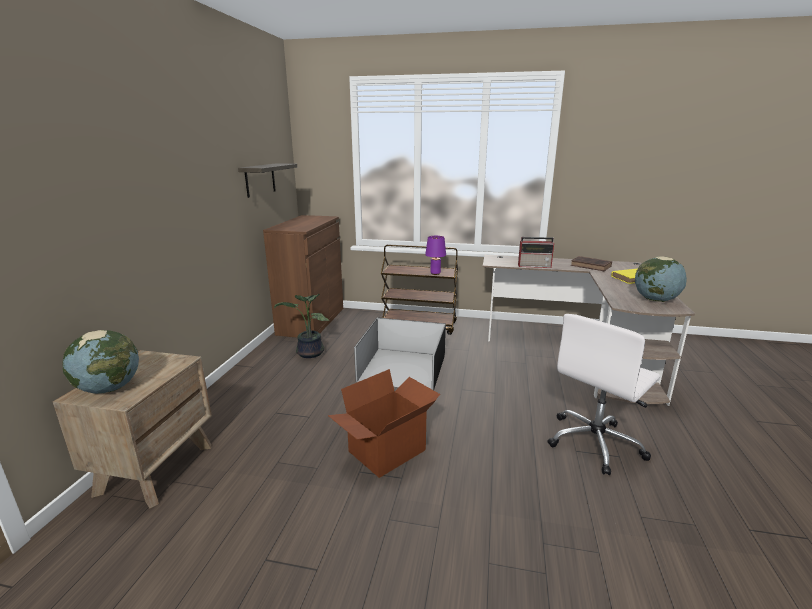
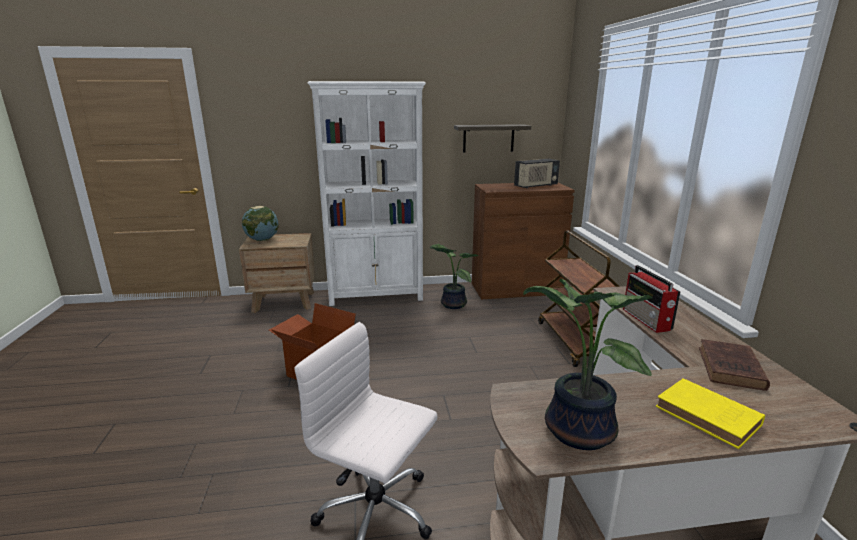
camera: 70 degrees right, 0 degrees up
(235, 390) = (376, 296): none -> white bookcase
(309, 220) = (535, 186): none -> radio
(401, 368) = (461, 352): black storage box -> none
(435, 273) = (580, 281): purple table lamp -> none
(655, 300) = (575, 431): globe -> potted plant

